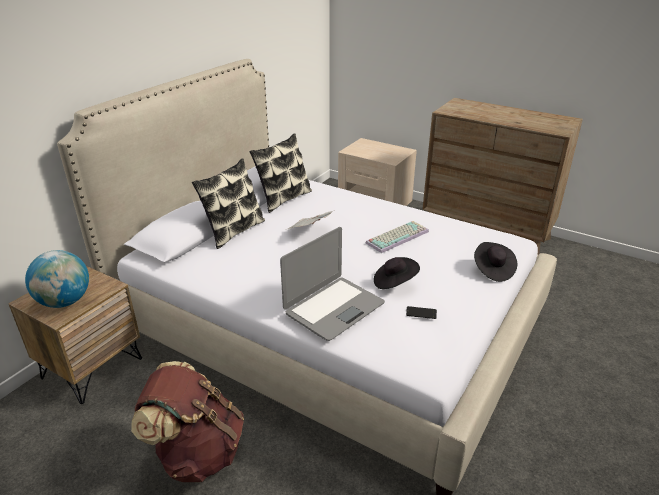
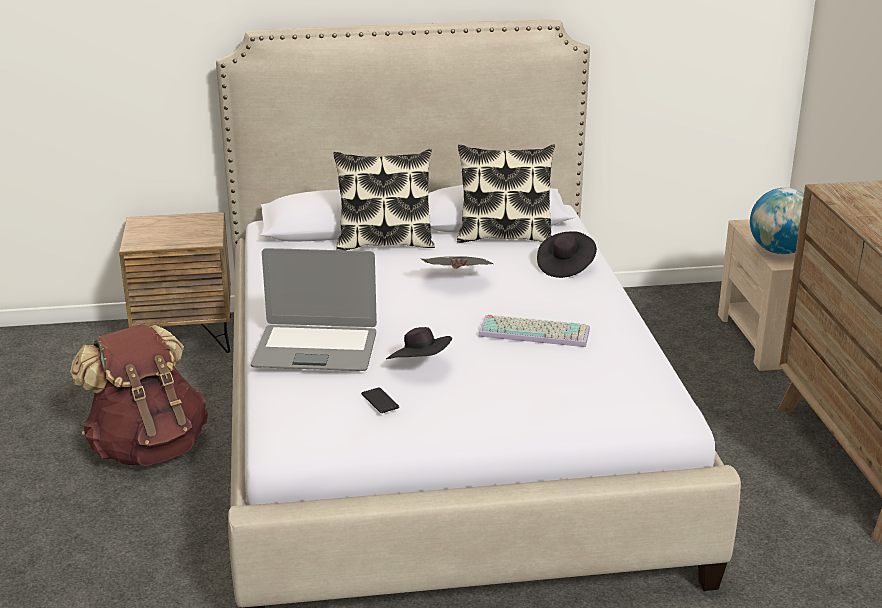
camera: 50 degrees right, 5 degrees down
(65, 301) = (159, 235): globe -> globe (779, 251)
(493, 270) = (560, 419): black hat -> black hat (565, 267)

